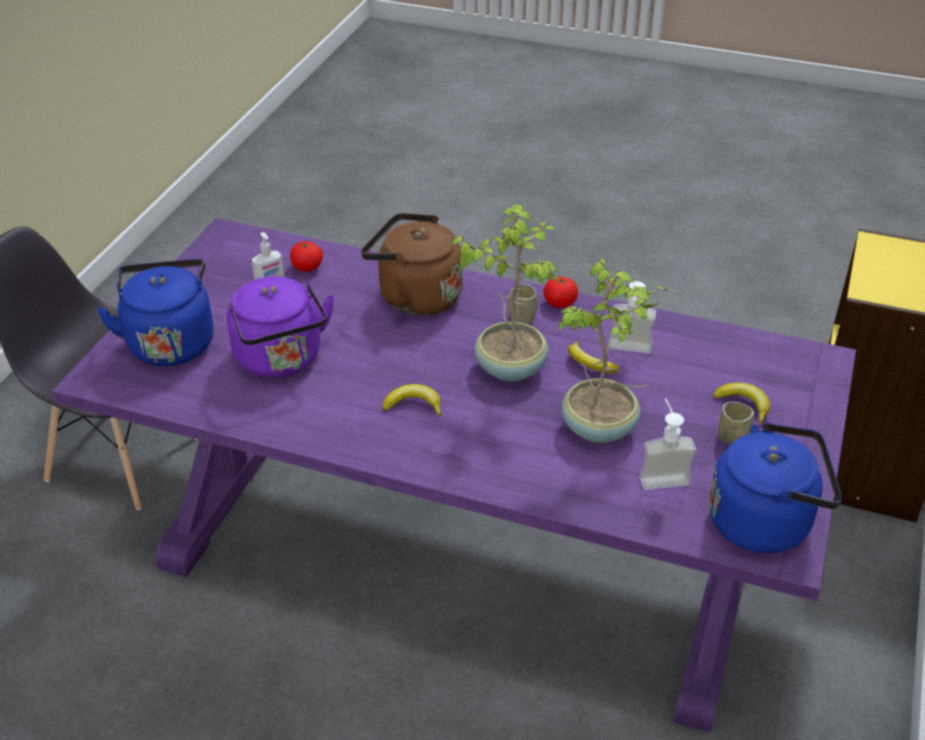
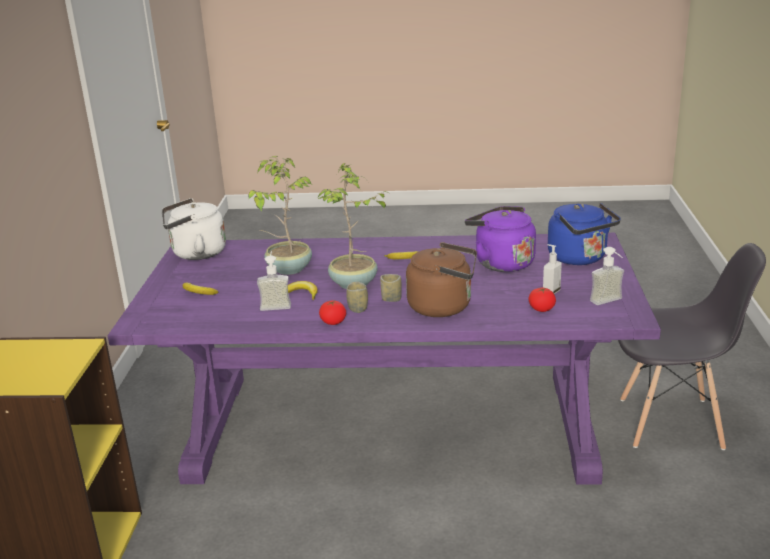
camera: 165 degrees right, 15 degrees down
(661, 474) = (251, 259): soap dispenser -> soap dispenser (610, 302)
(732, 438) = (208, 278): cup -> cup (391, 299)
(765, 522) = (195, 253): blue kettle -> white kettle

